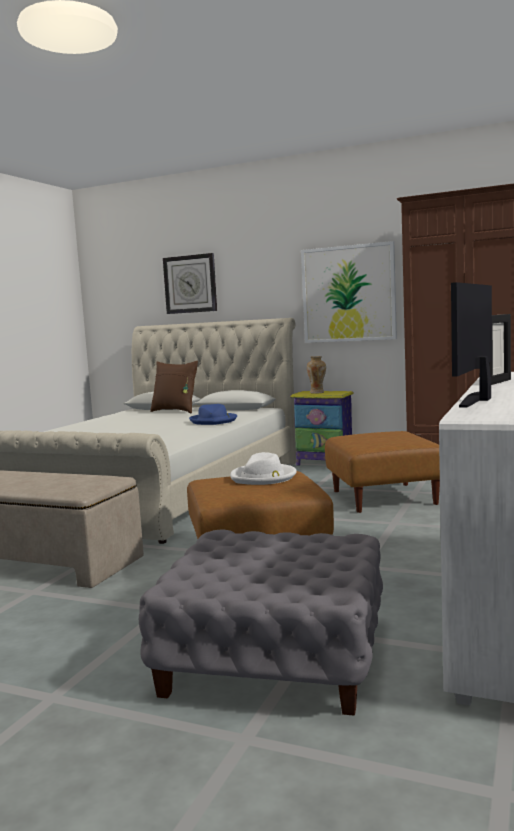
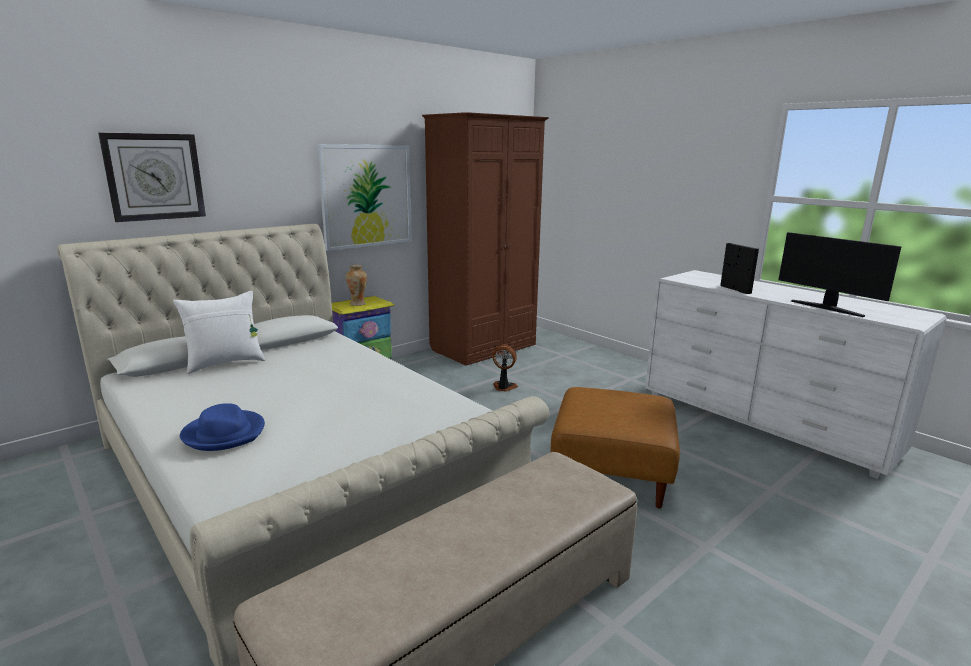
camera: 65 degrees left, 10 degrees up
(175, 411) = (225, 364): brown pillow -> white pillow
(213, 421) = (357, 363): blue hat -> blue hat (224, 433)
(263, 477) = (598, 402): white hat -> none
(274, 656) = (811, 516): grey ottoman -> none
(382, 497) = (504, 387): brown ottoman -> fan

